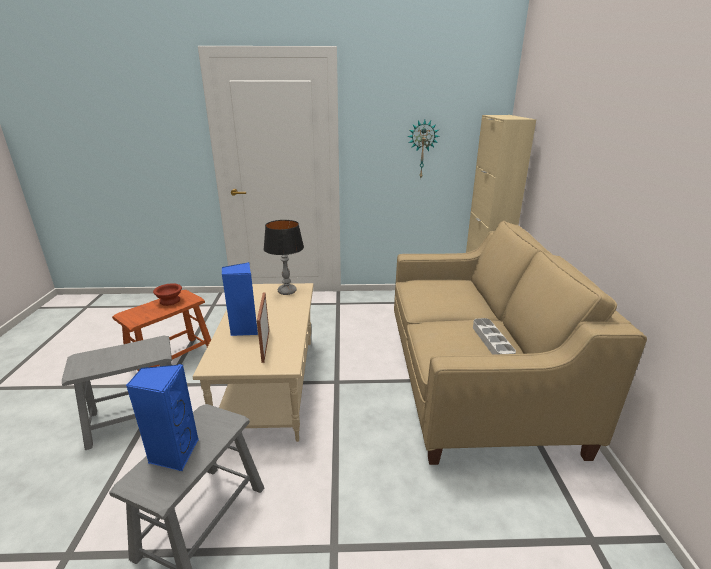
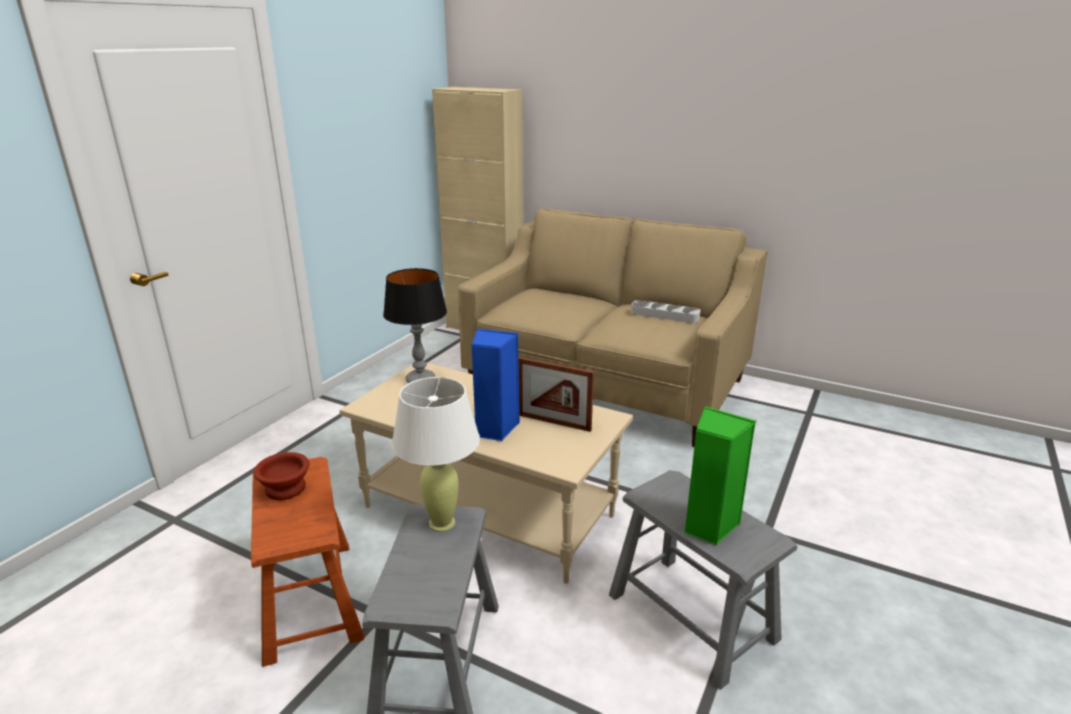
camera: 60 degrees left, 0 degrees up
(150, 349) = (442, 523): none -> white table lamp
(173, 453) = (708, 526): blue speaker -> green speaker
(422, 149) = (380, 144): wall clock -> none

